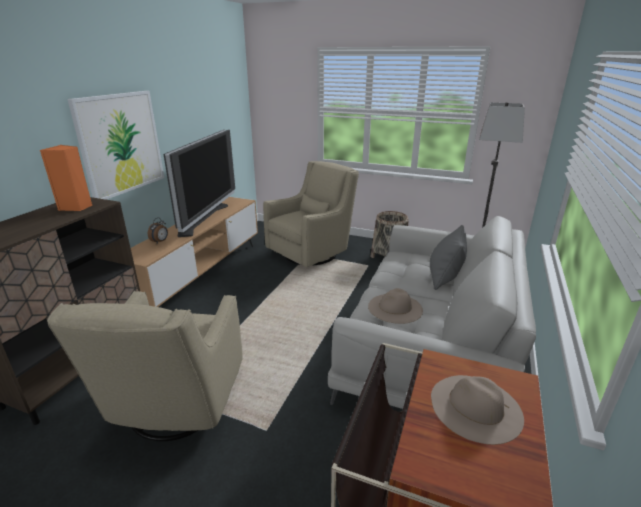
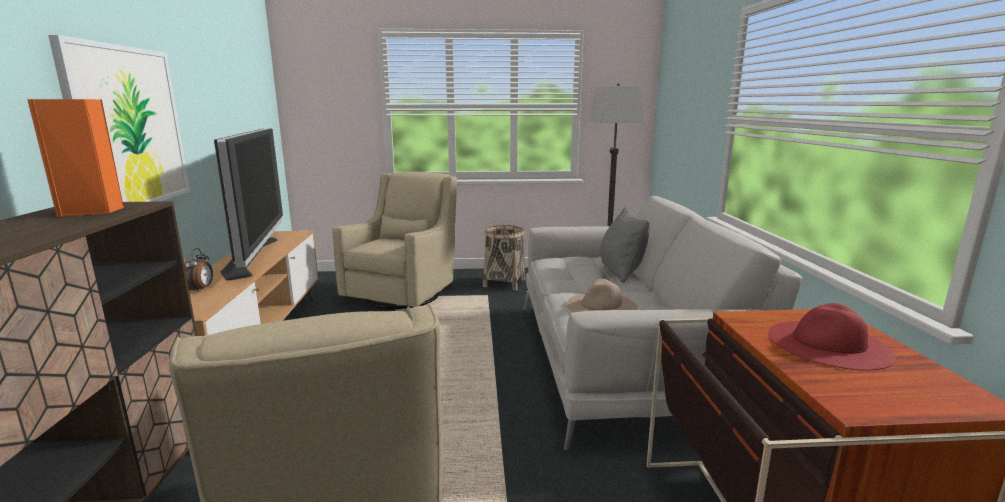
camera: 25 degrees left, 10 degrees down
(475, 407) = (828, 344): beige hat -> red hat

